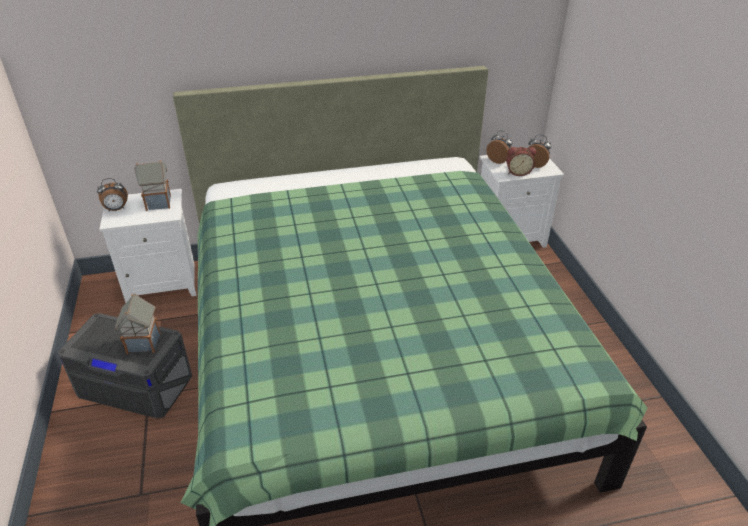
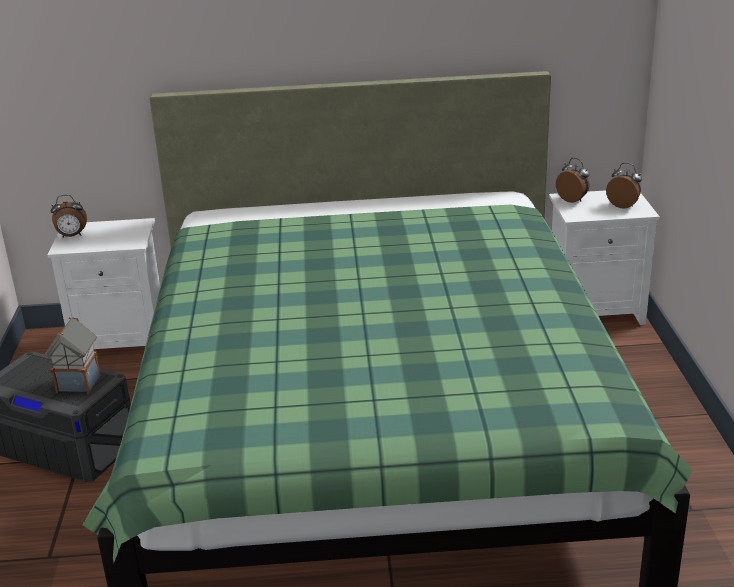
camera: 10 degrees right, 10 degrees down
(159, 203) = (124, 231): toy house -> none
(518, 172) = (595, 213): alarm clock -> none

